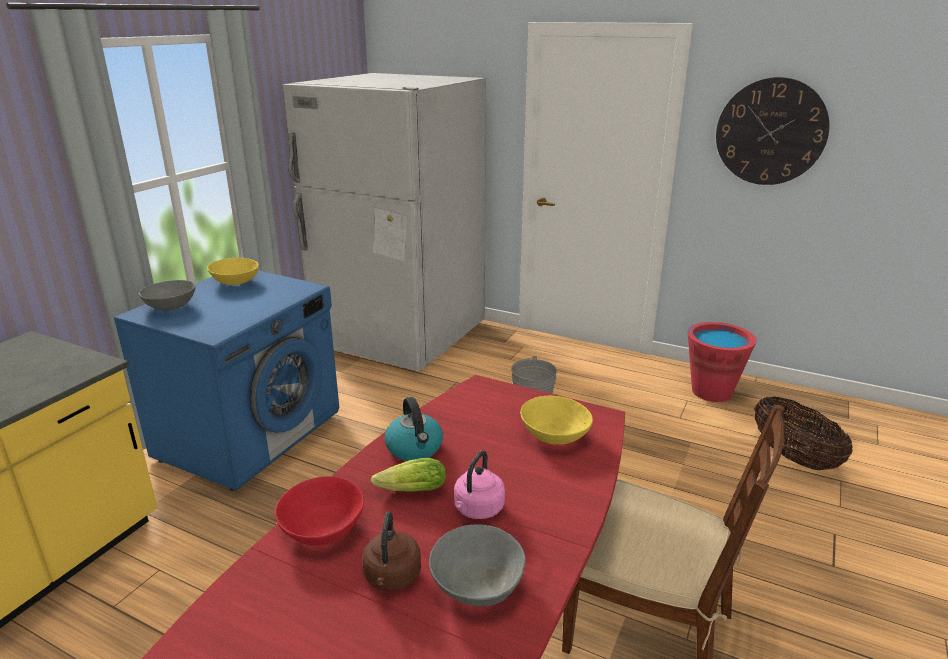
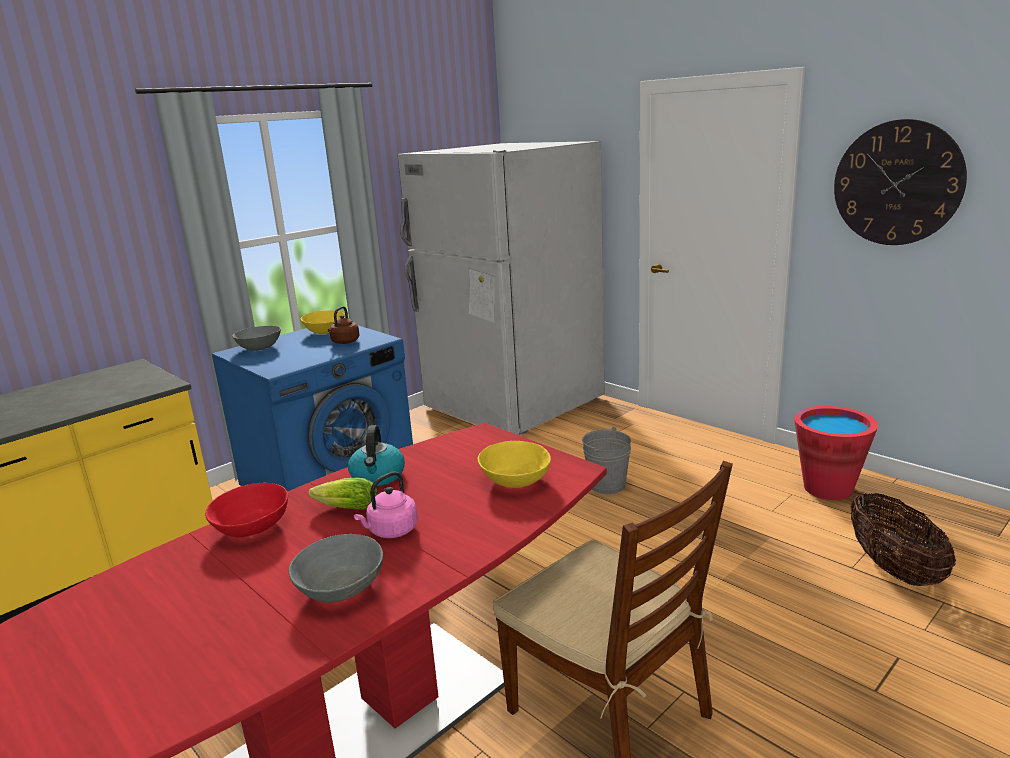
camera: 20 degrees right, 5 degrees down
(392, 578) = (275, 572): brown kettle -> brown kettle (344, 342)

